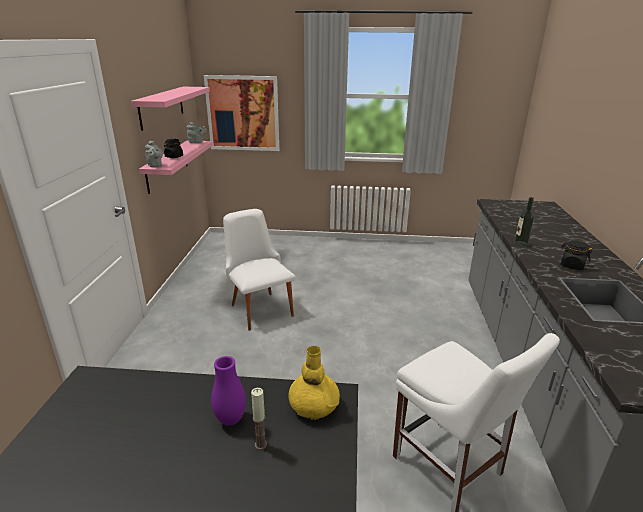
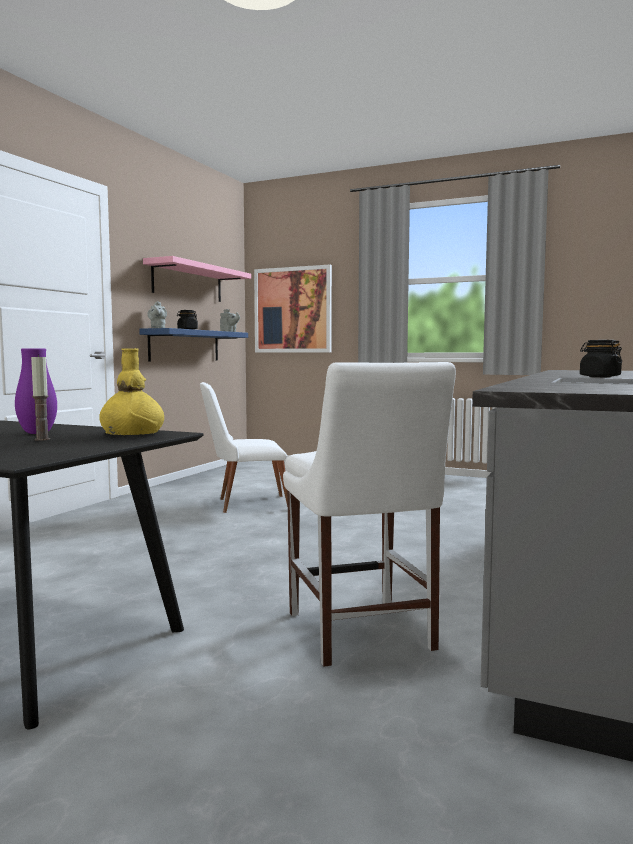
camera: 20 degrees right, 20 degrees down
(167, 165) = (185, 346): pink shelf -> blue shelf
(259, 307) = (245, 504): white chair -> white chair turned 90 degrees counterclockwise
(521, 243) = (550, 374): bottle -> none

